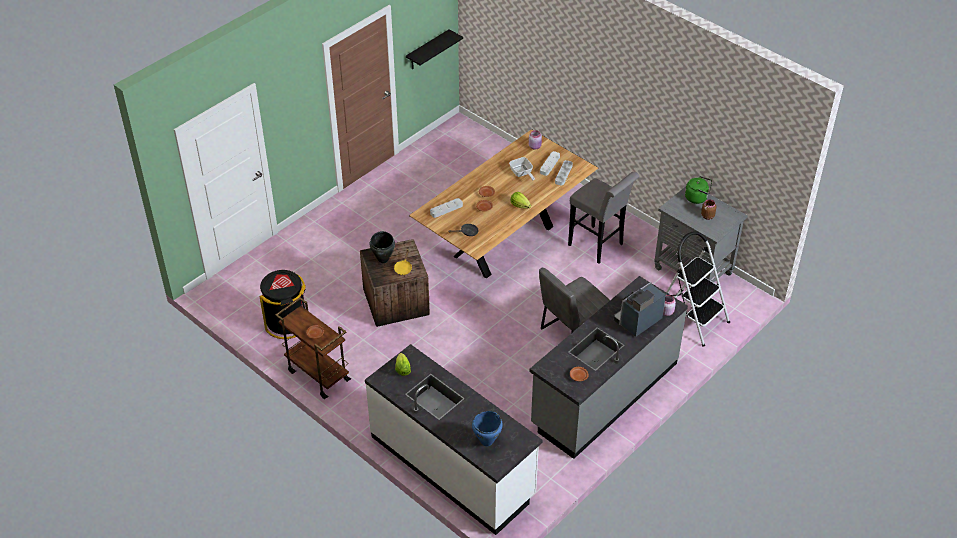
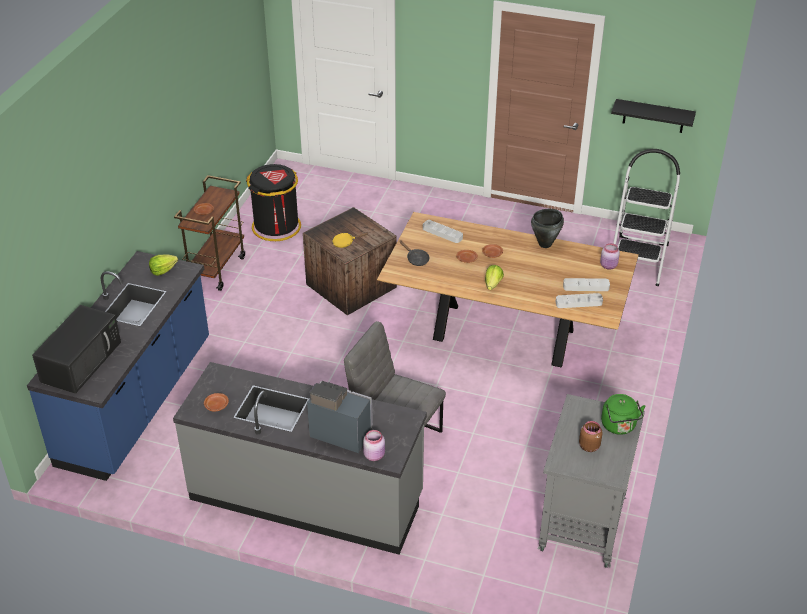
camera: 65 degrees right, 5 degrees down
(383, 259) = (349, 225): black cooking pot -> black cooking pot (545, 244)
(453, 466) = (137, 402): white counter -> blue counter
(486, 441) = (81, 360): blue cooking pot -> black microwave
(522, 173) = (550, 270): frying pan -> none
(598, 246) = (558, 418): grey stool -> none
(690, 317) = (493, 545): step ladder -> step ladder (639, 259)

